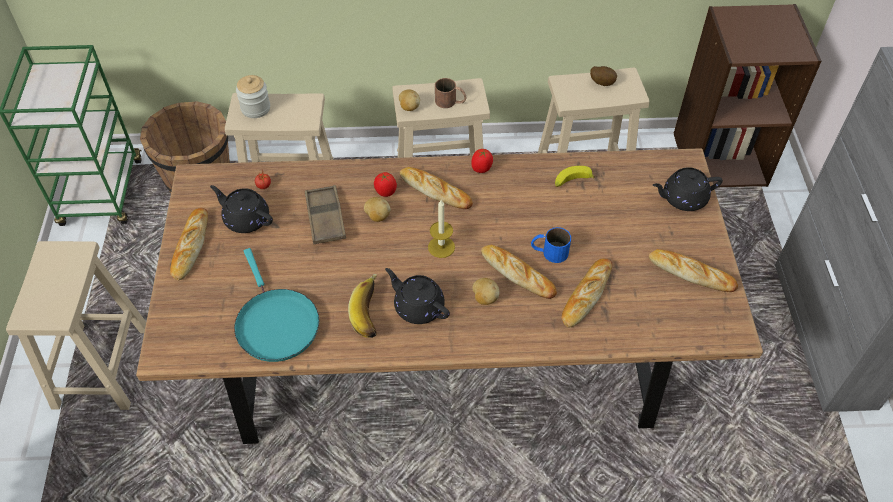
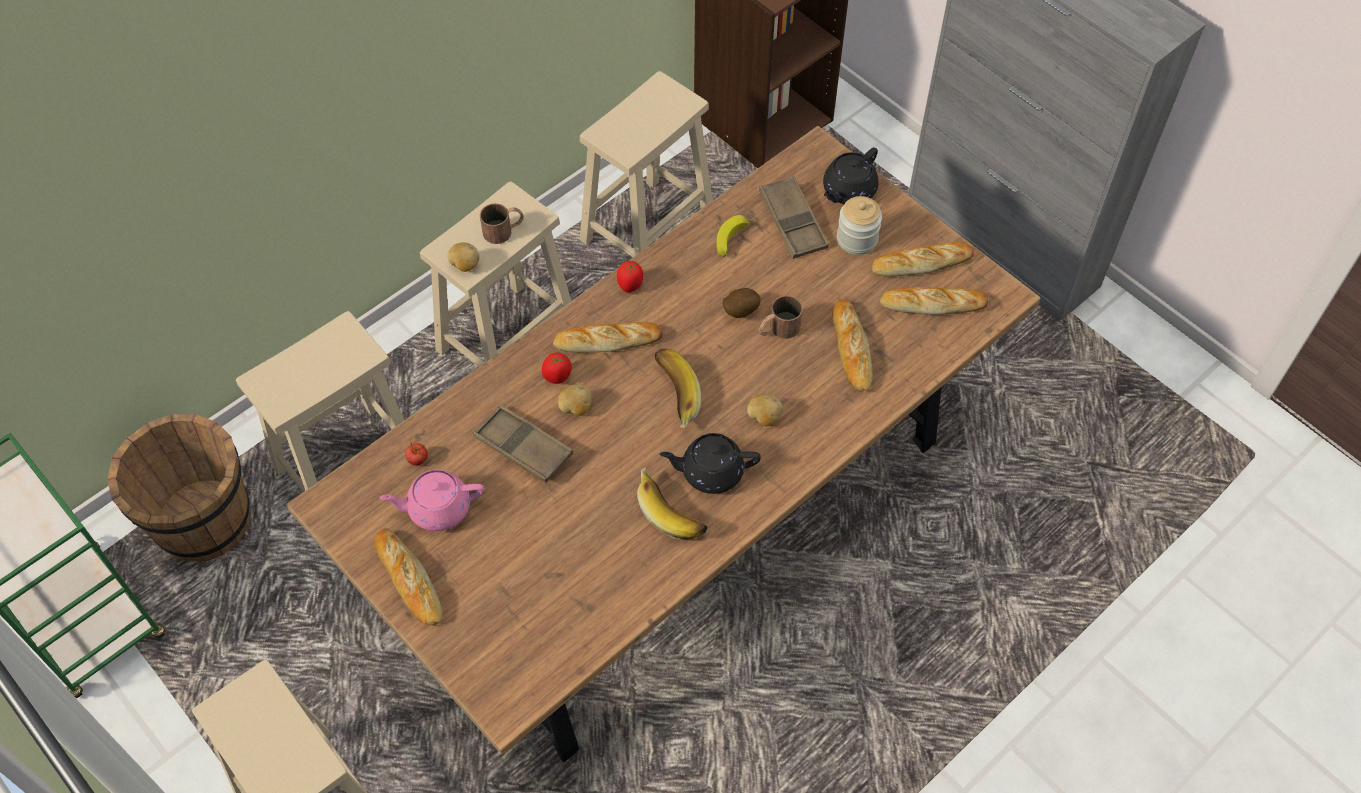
camera: 40 degrees left, 5 degrees up
(246, 219) = (437, 508): black teapot -> pink teapot
(255, 108) = (286, 379): jar -> jar (857, 239)
(275, 323) = (588, 591): turquoise frying pan -> none
(441, 247) = (672, 395): candle -> banana
(518, 274) = (771, 372): bread -> bread (932, 304)
(549, 252) = (778, 329): blue mug -> brown mug
(602, 83) = (642, 109): potato -> potato (739, 311)
(625, 194) = (792, 222): none -> brown tray

